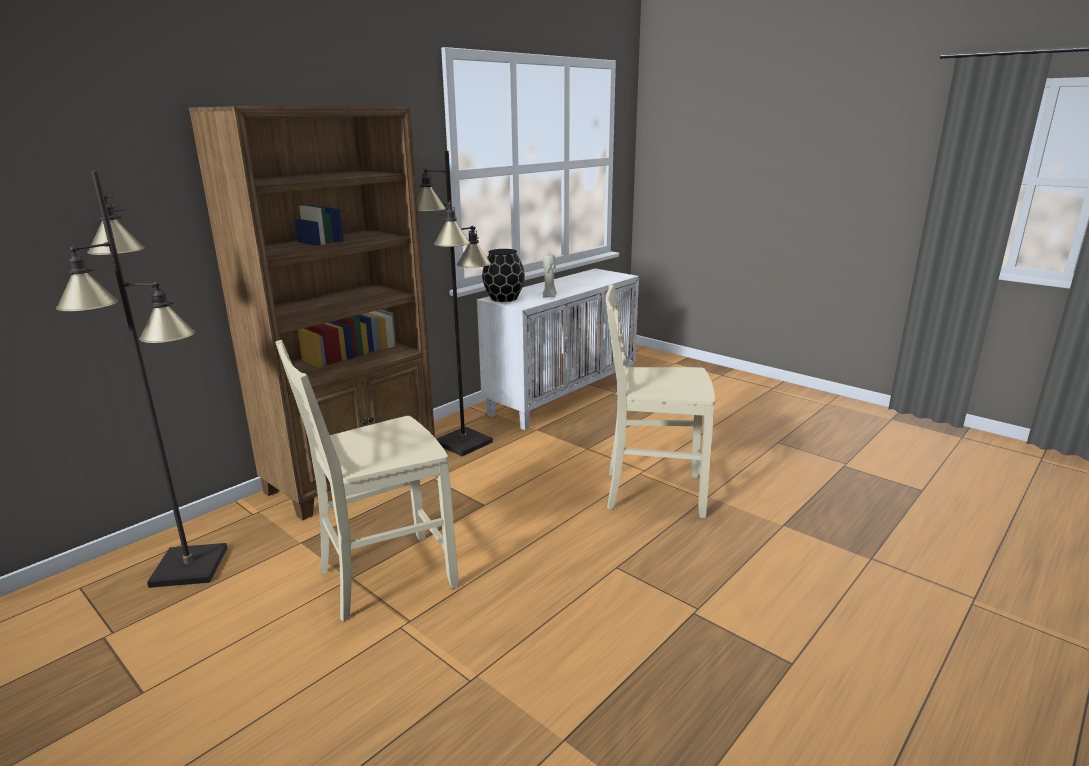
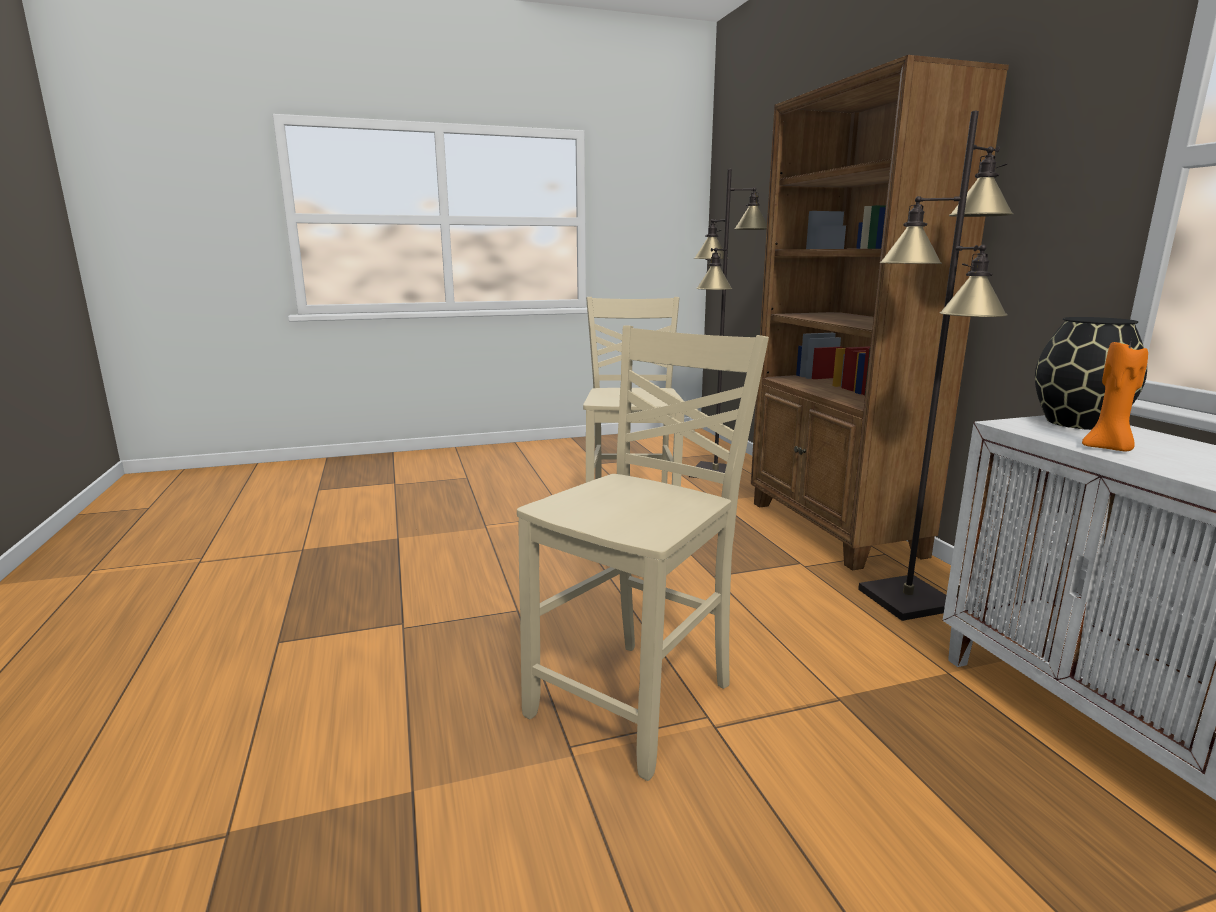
camera: 120 degrees right, 5 degrees down
(549, 296) = (1108, 449): beige candle -> orange candle

